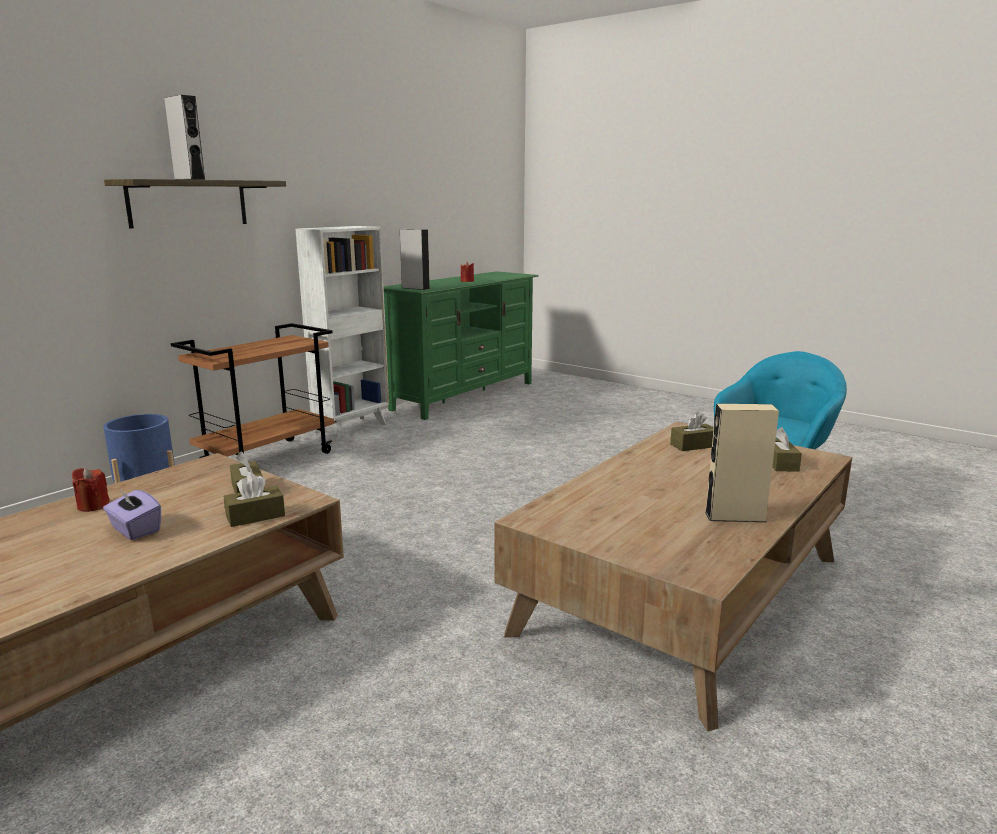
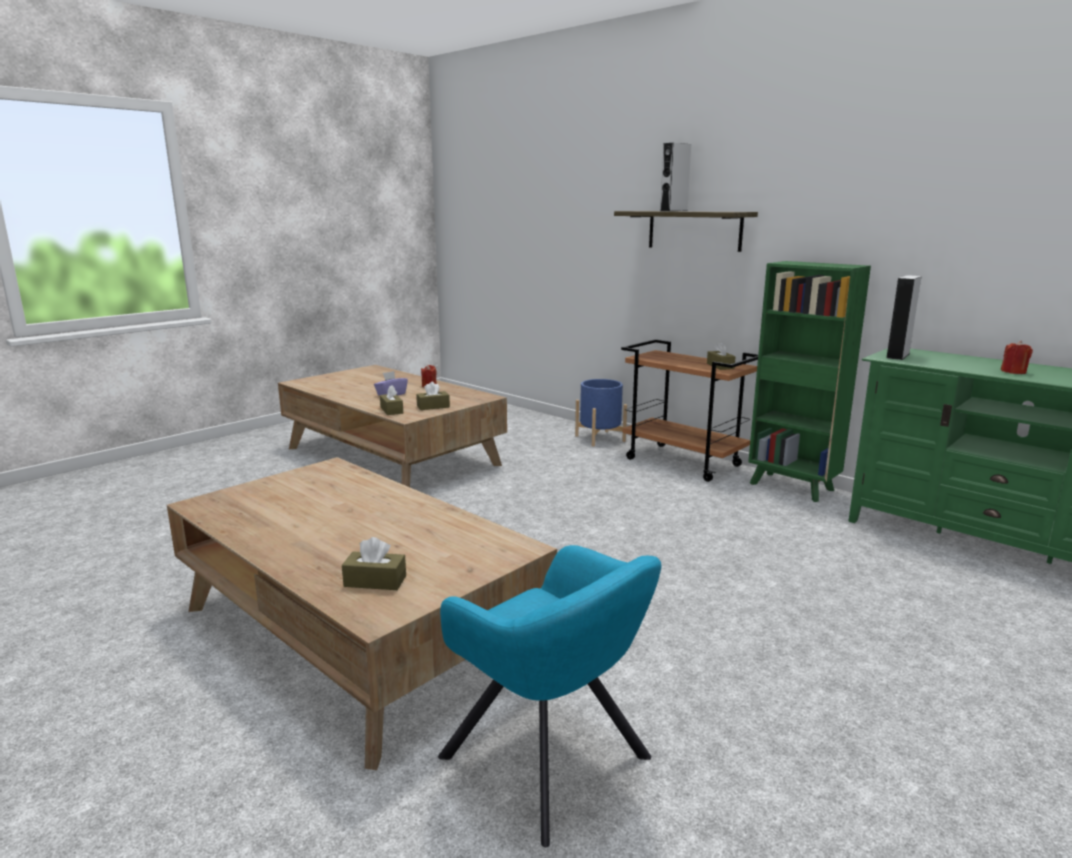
camera: 95 degrees right, 0 degrees up
(352, 427) = (793, 487): white bookcase -> green bookcase
(693, 445) = (458, 543): brown tissue box -> brown tissue box (720, 366)
(735, 516) = (269, 530): beige speaker -> none

